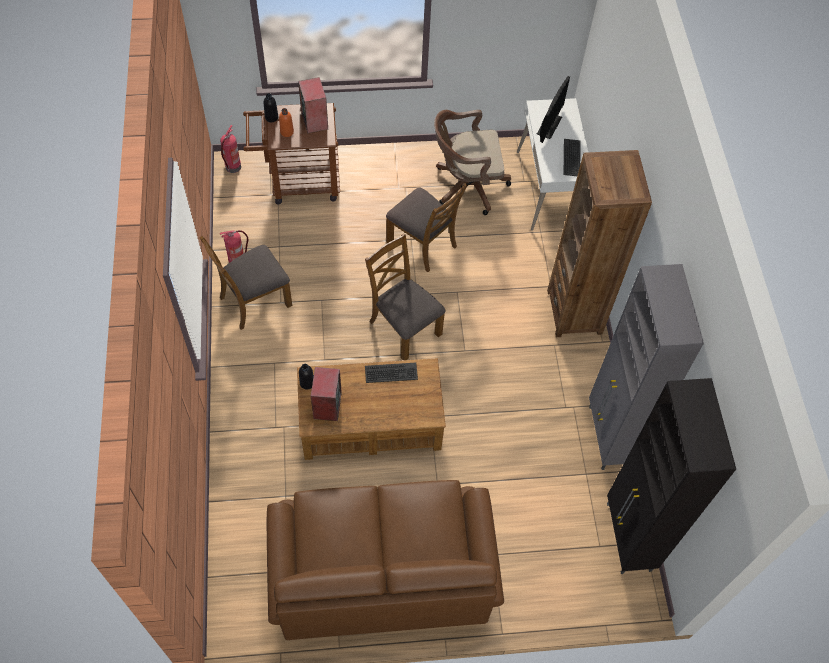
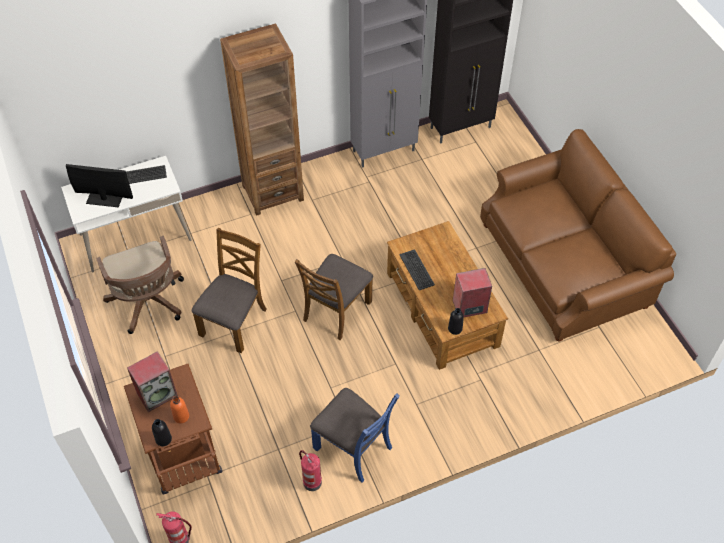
camera: 105 degrees left, 5 degrees down
(254, 301) = (354, 447): brown chair -> blue chair

